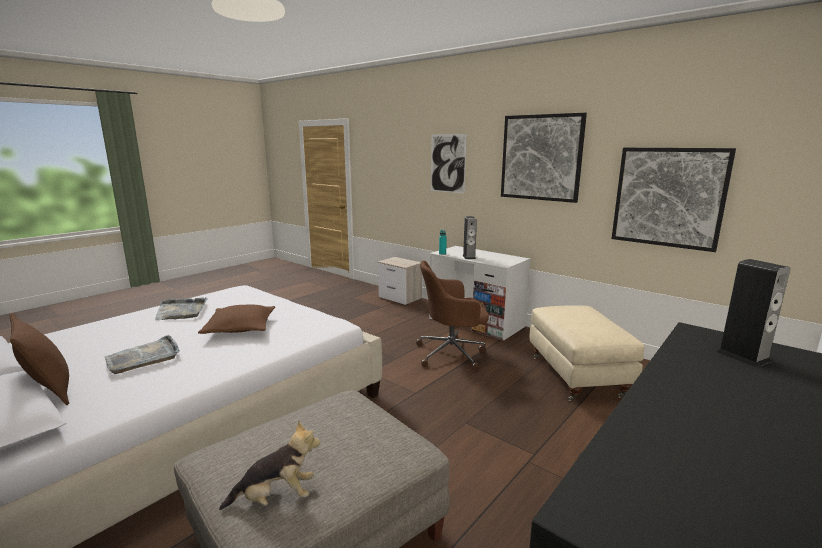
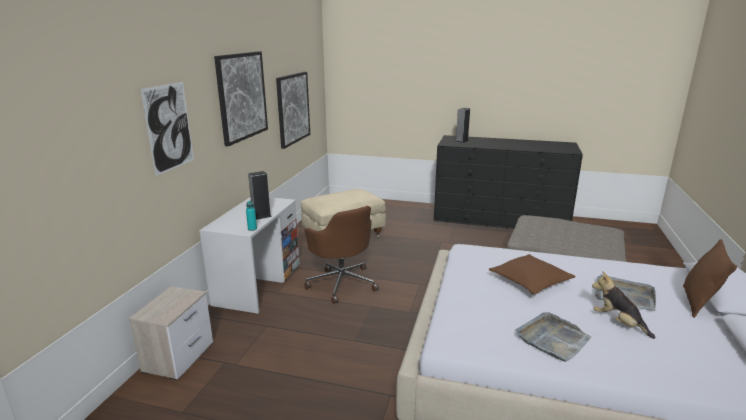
camera: 115 degrees left, 5 degrees up
(276, 498) = (596, 231): plush toy -> plush toy (618, 323)

